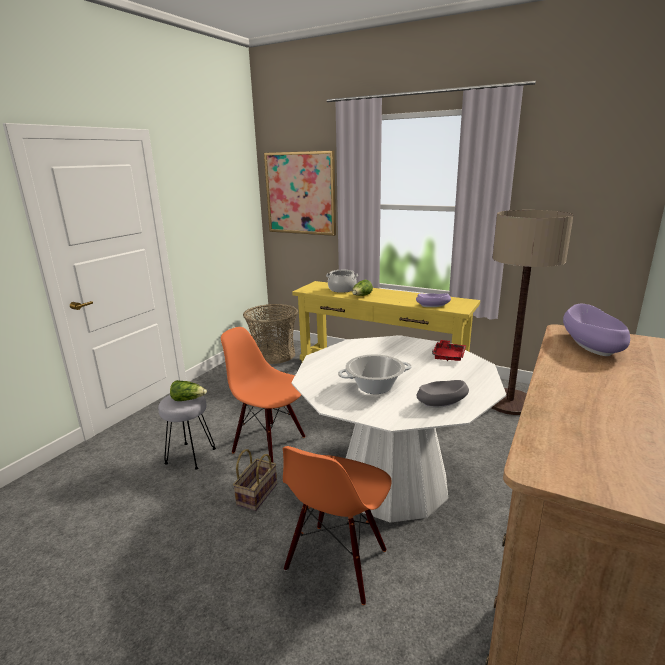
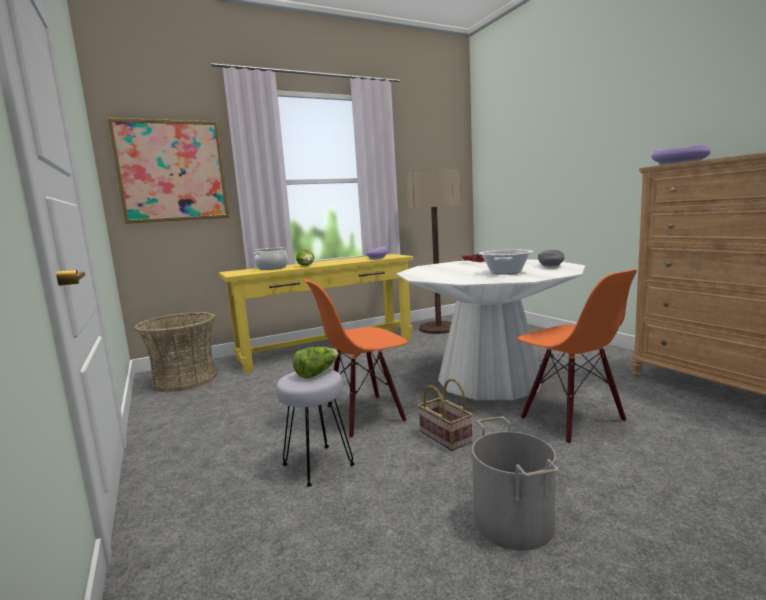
camera: 55 degrees left, 10 degrees down
(153, 564) = (512, 522): none -> grey bucket

